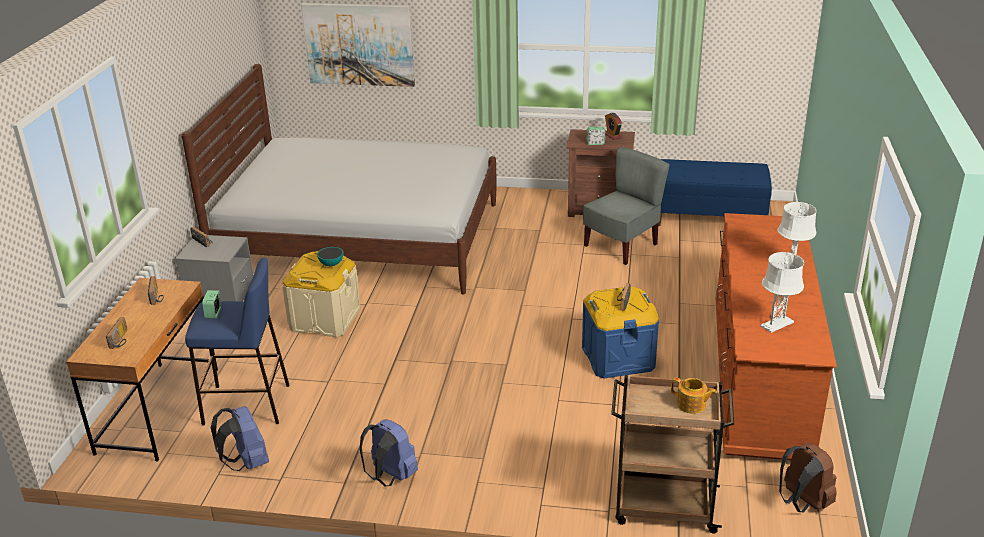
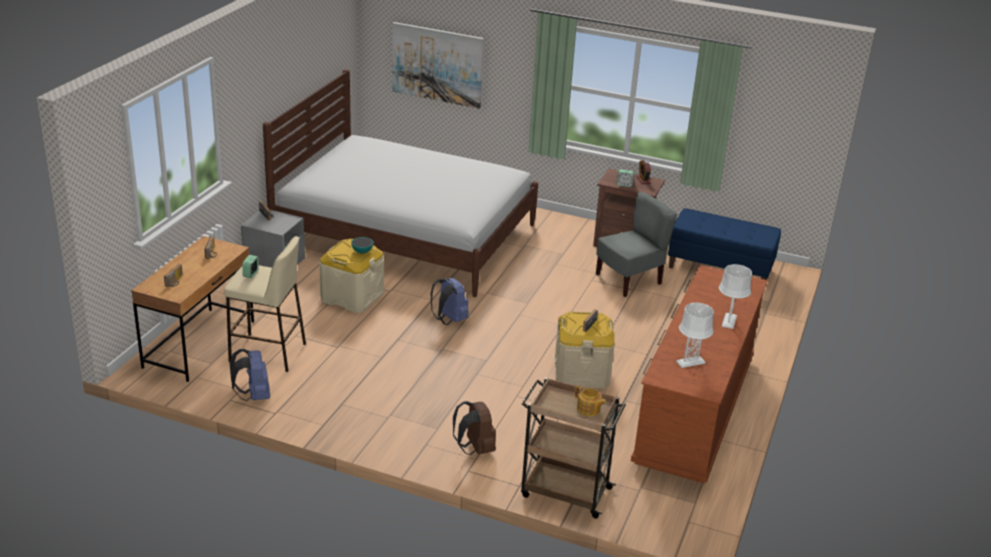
camera: 10 degrees right, 0 degrees up
(247, 404) = (268, 352): blue stool -> beige stool
(390, 477) = (359, 427): blue backpack -> blue backpack (449, 320)
(618, 358) = (581, 372): blue storage box -> beige storage box
(802, 502) = (679, 511): brown backpack -> brown backpack (475, 449)

